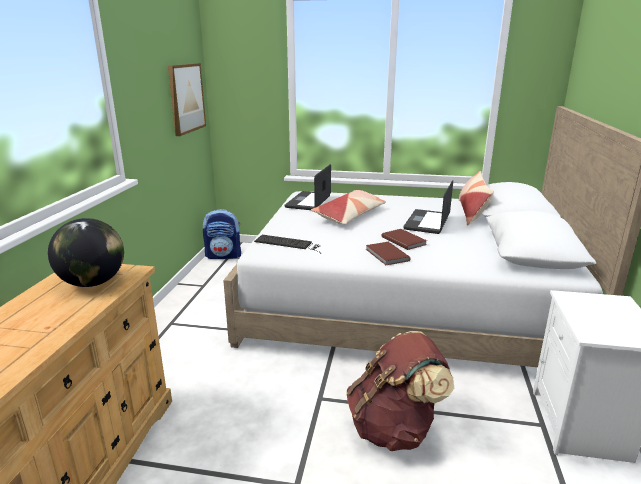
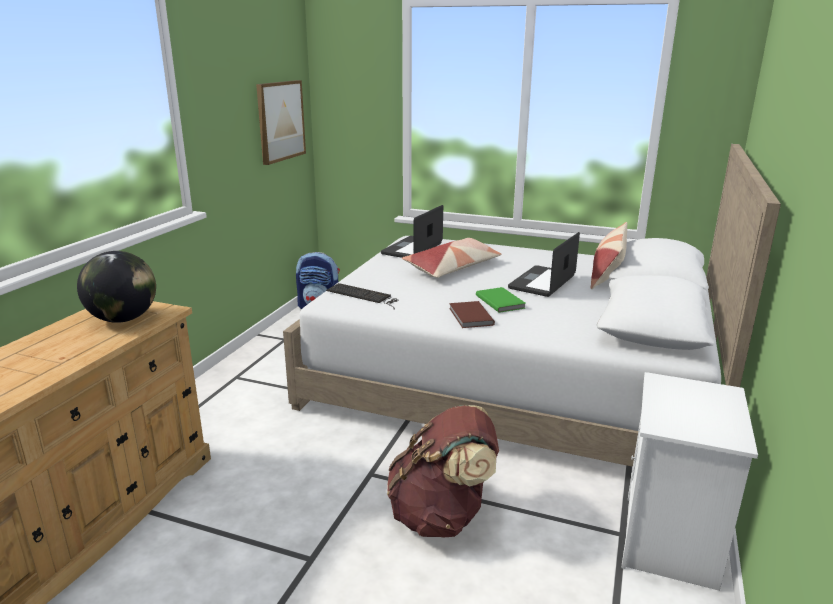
camera: 10 degrees right, 0 degrees up
(404, 240) = (500, 301): brown book -> green book

